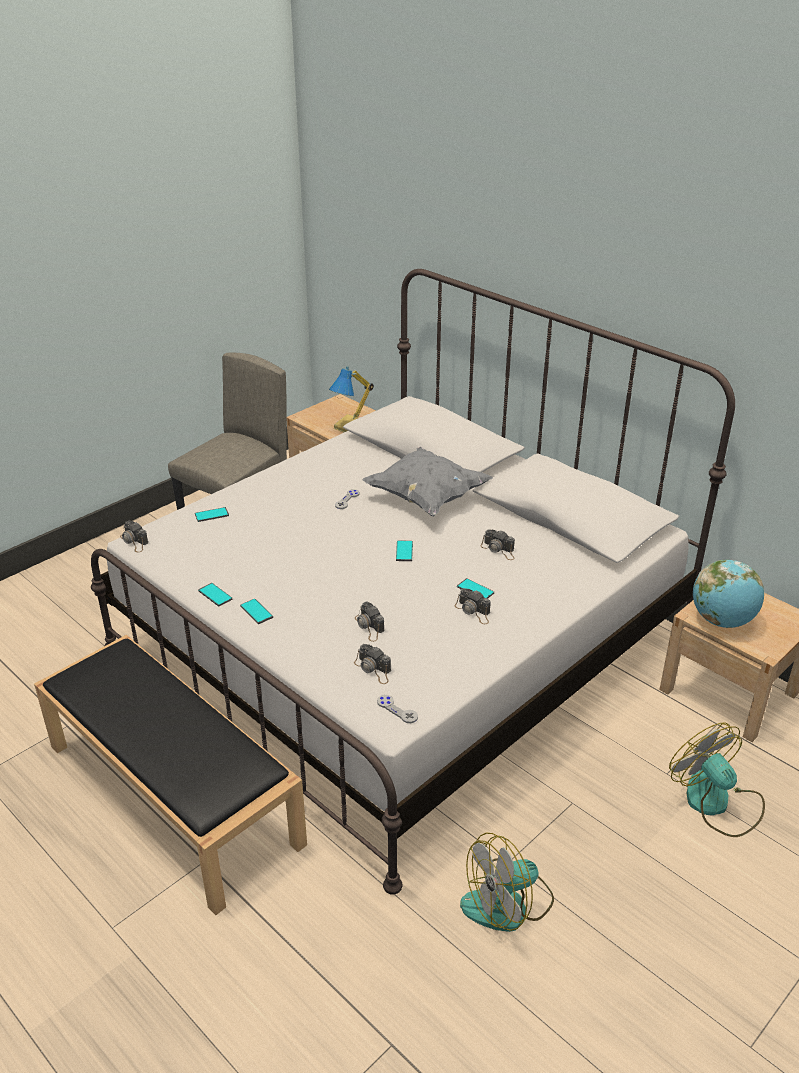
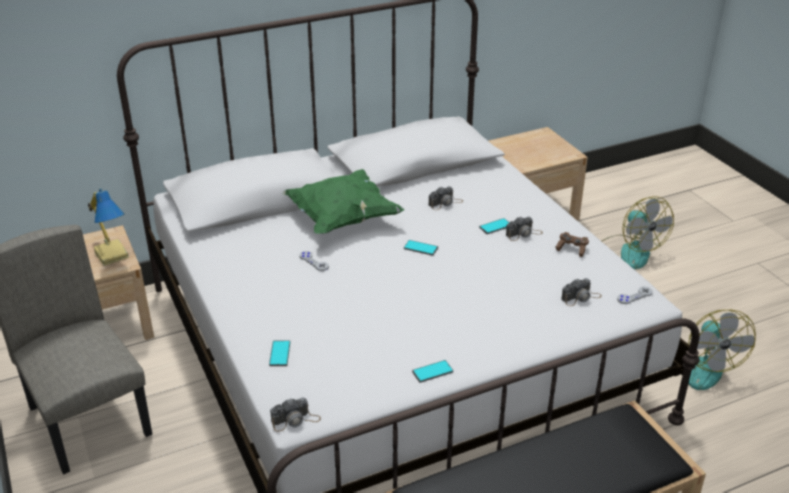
camera: 70 degrees left, 0 degrees up
(256, 611) = (473, 348): phone -> none
(369, 626) = (523, 288): camera -> none
(426, 498) = (342, 219): grey pillow -> green pillow
(465, 650) = (572, 249): none -> brown game controller
(716, 803) = (628, 251): fan -> fan turned 105 degrees counterclockwise
(722, 620) = (534, 158): globe -> none

